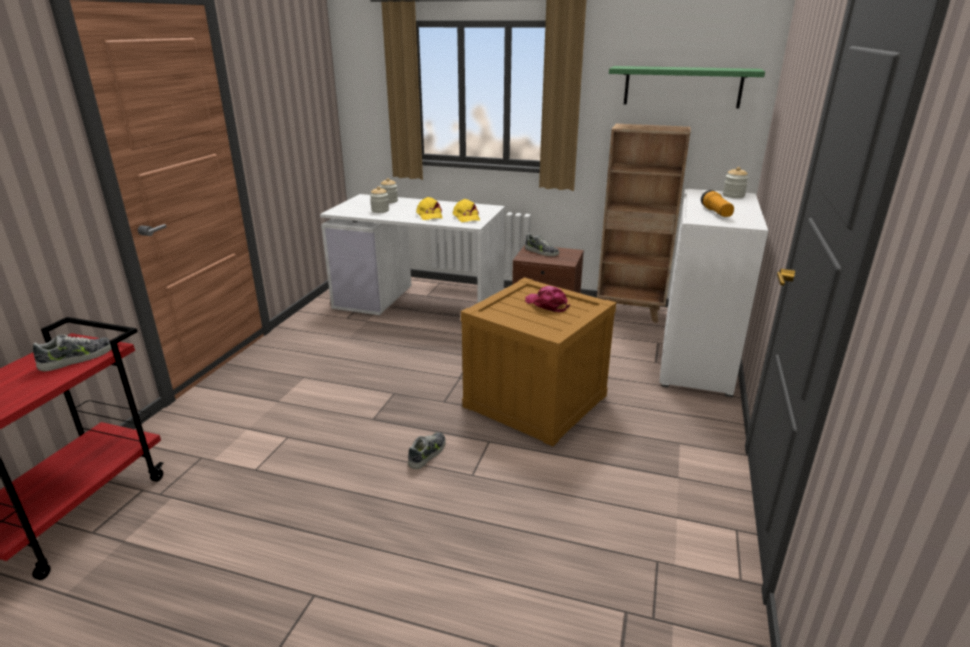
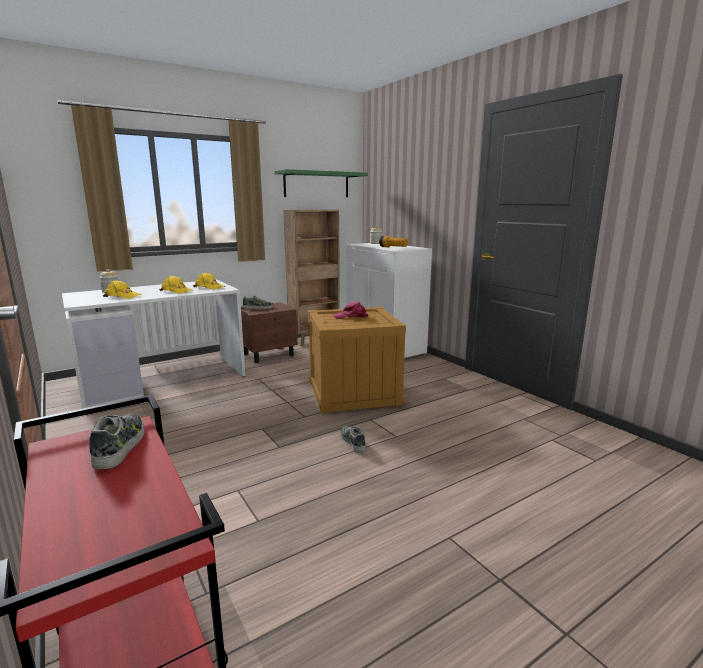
camera: 50 degrees left, 10 degrees down
(380, 210) = (122, 296): jar -> yellow cap

